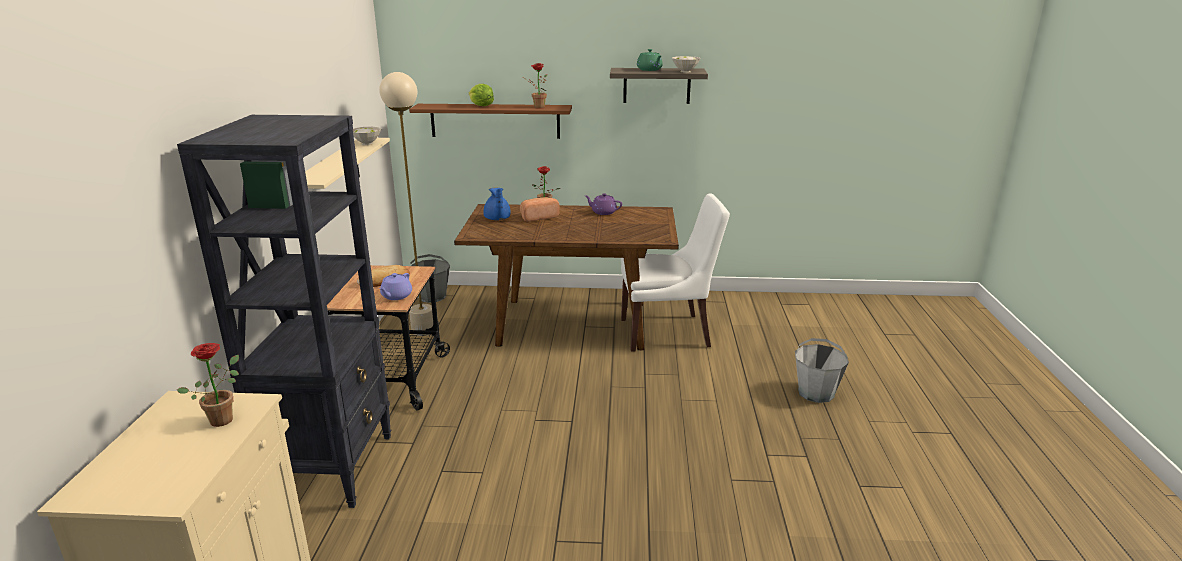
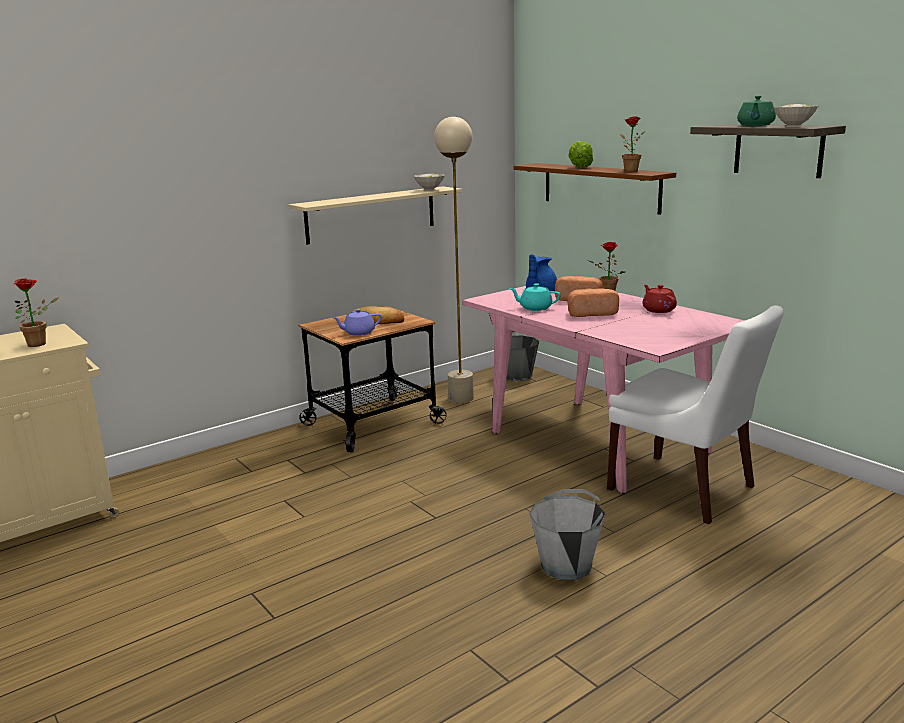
camera: 50 degrees right, 5 degrees down
(332, 467) = (238, 462): black bookcase -> none
(526, 232) = (535, 308): none -> turquoise teapot
(571, 226) = (591, 313): none -> bread
(571, 324) = (595, 441): brown dining table -> pink dining table
(603, 212) = (658, 310): purple teapot -> red teapot
(816, 392) = (756, 637): grey bucket -> grey bucket (566, 566)

